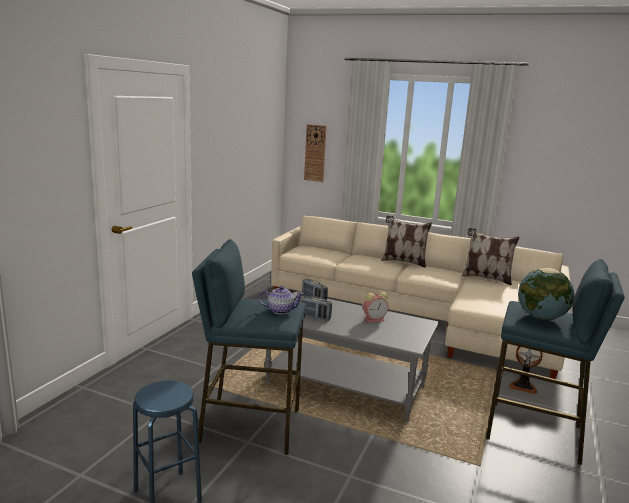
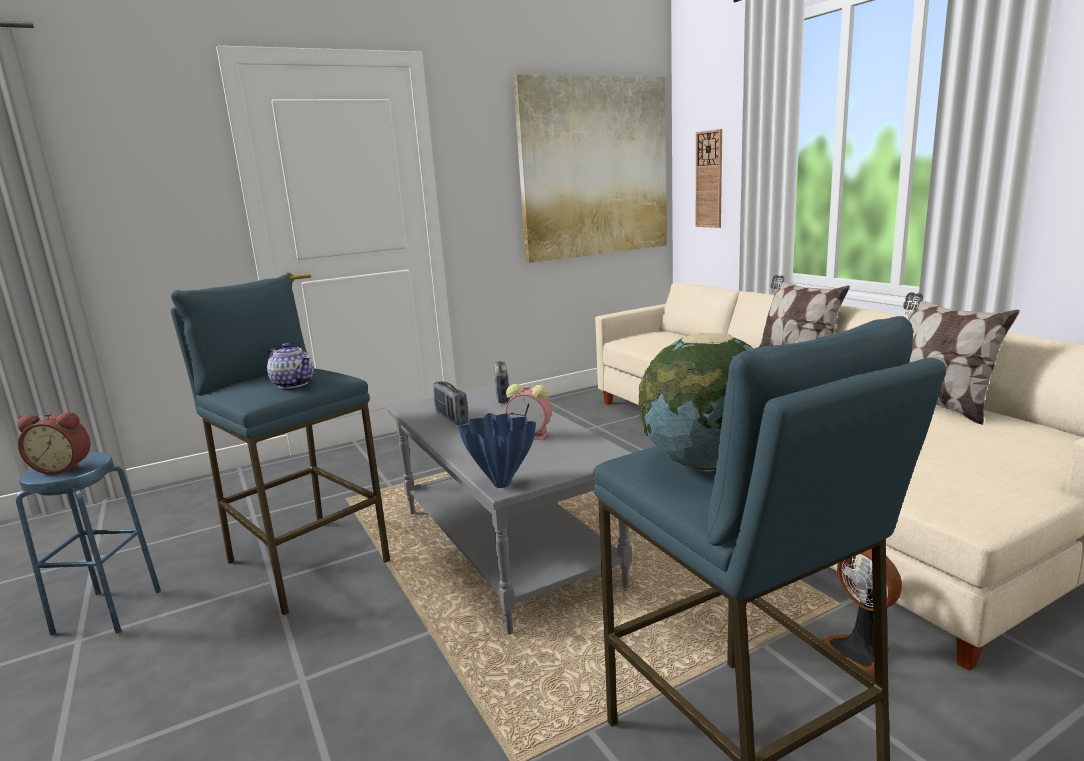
camera: 40 degrees right, 0 degrees up
(166, 395) = (64, 468): none -> alarm clock
(256, 142) = (594, 168): none -> picture
(409, 346) = (500, 484): none -> blue vase

